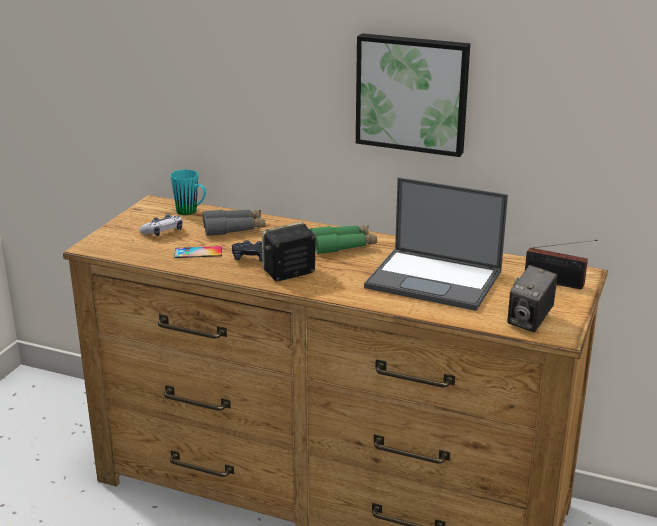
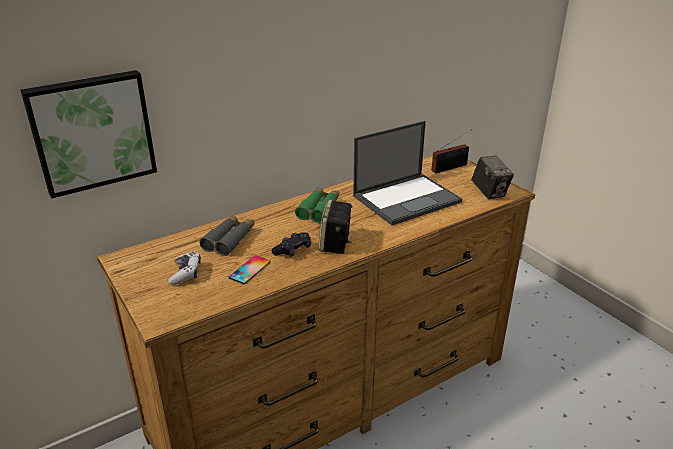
camera: 55 degrees left, 5 degrees up
(191, 212) = (169, 248): turquoise mug -> none
(412, 93) = (327, 71): picture -> picture (92, 131)

